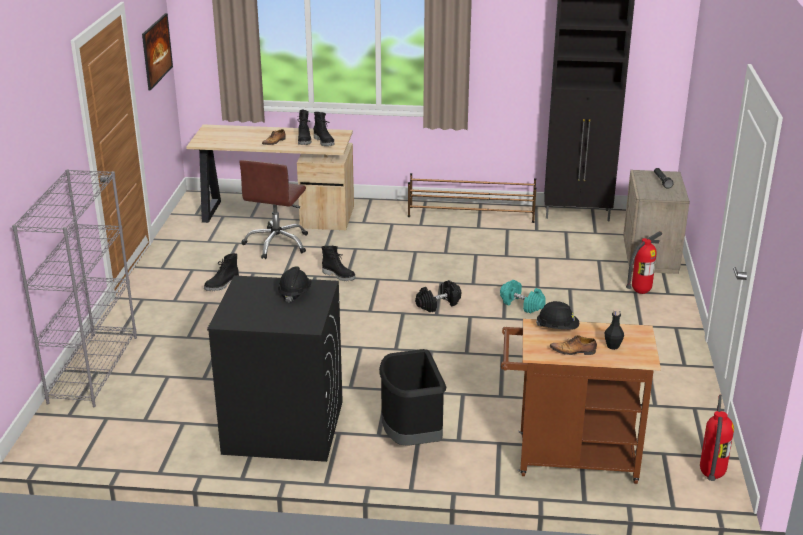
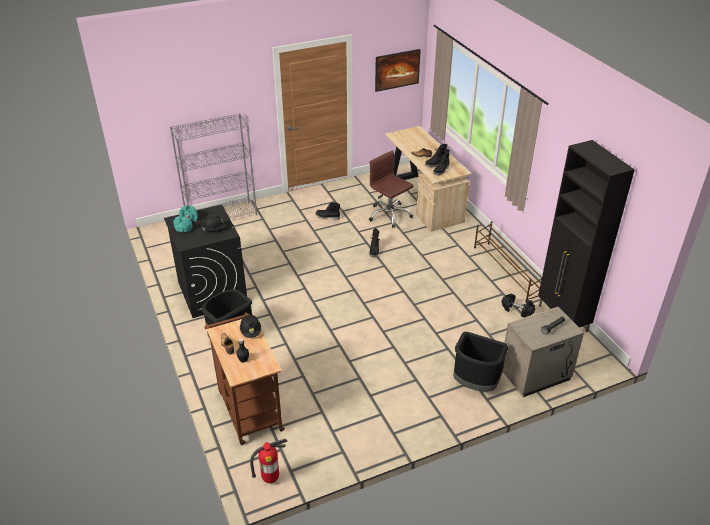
camera: 60 degrees right, 10 degrees up
(277, 244) = (389, 215): brown office chair -> brown office chair turned 60 degrees clockwise
(438, 304) = (375, 299): black dumbbell -> black dumbbell (517, 310)
(521, 305) = (406, 333): turquoise dumbbell -> turquoise dumbbell (186, 224)
(640, 292) = (475, 384): fire extinguisher -> black trash can

